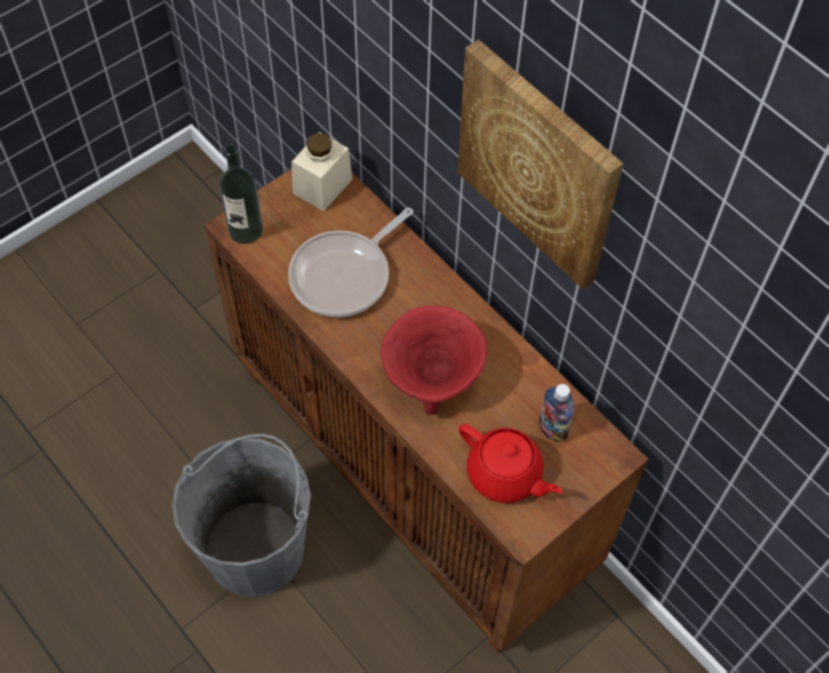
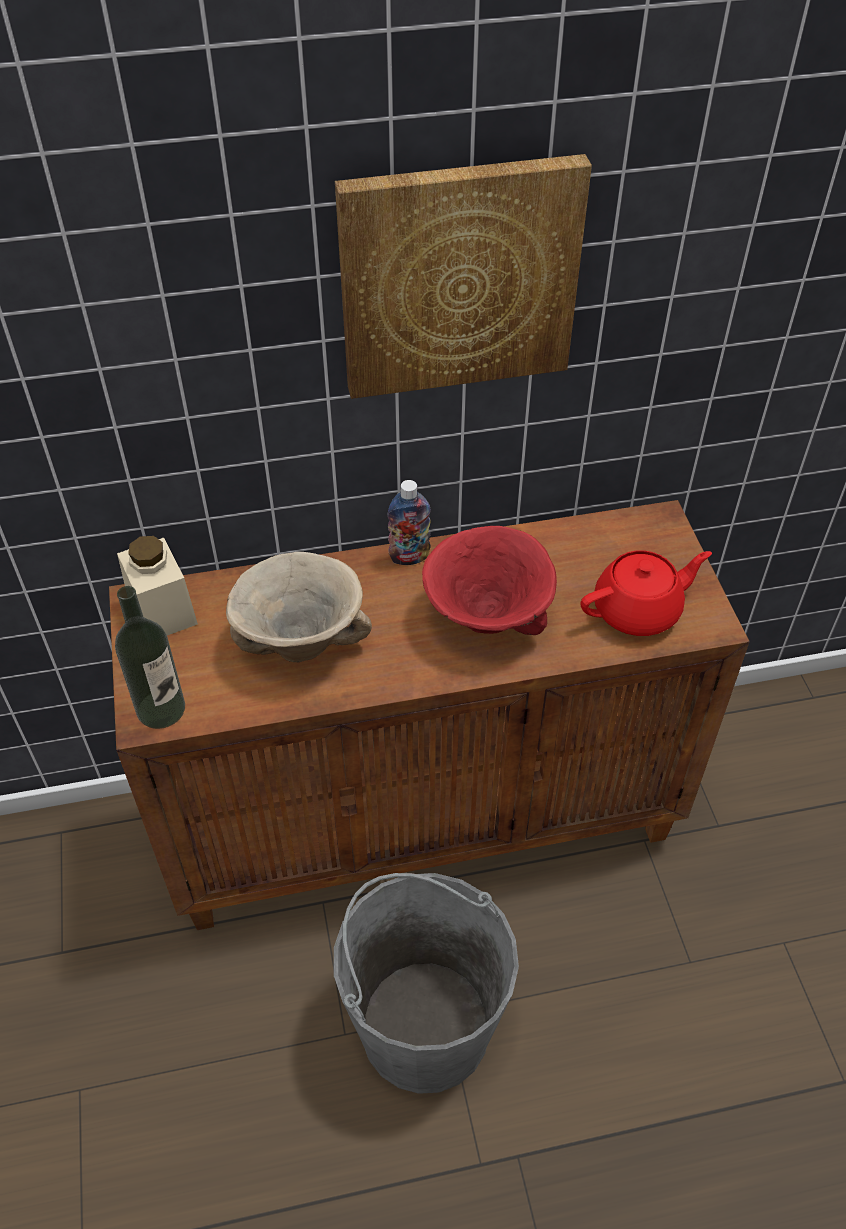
camera: 60 degrees left, 10 degrees down
(345, 275) = (300, 640): frying pan -> beige bowl
(552, 429) = (606, 552): bottle -> bottle (409, 557)

